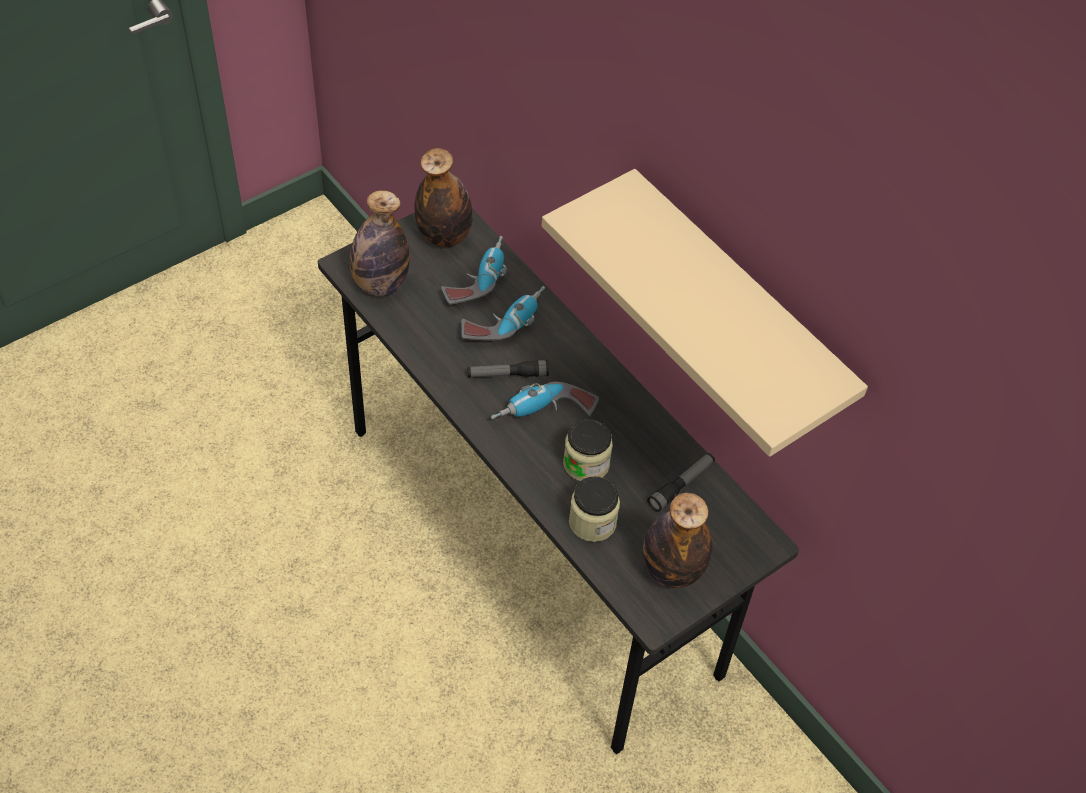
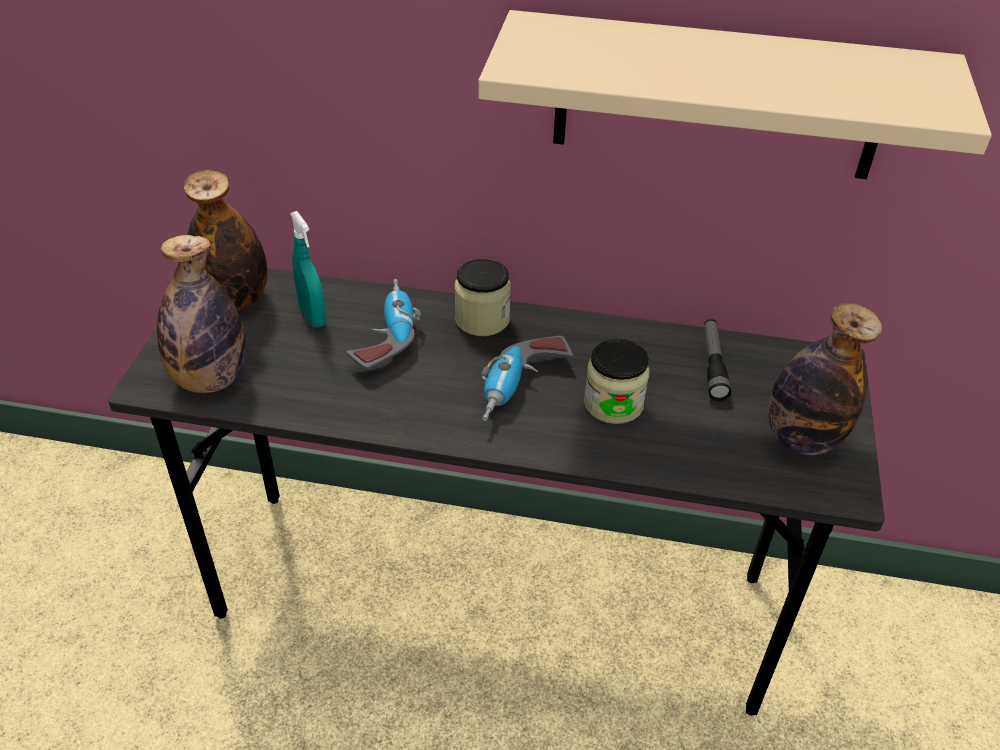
camera: 40 degrees left, 10 degrees down
(477, 279) = (313, 316): power drill -> turquoise spray bottle
(507, 375) = (444, 377): flashlight -> none
(592, 522) = (685, 449): jar -> jar (482, 319)

